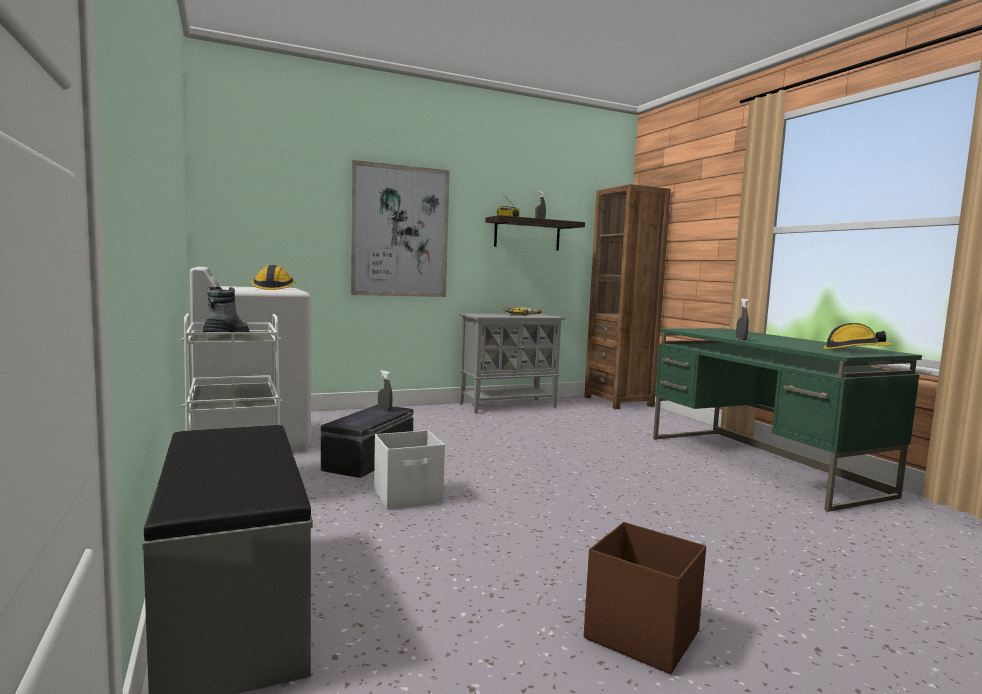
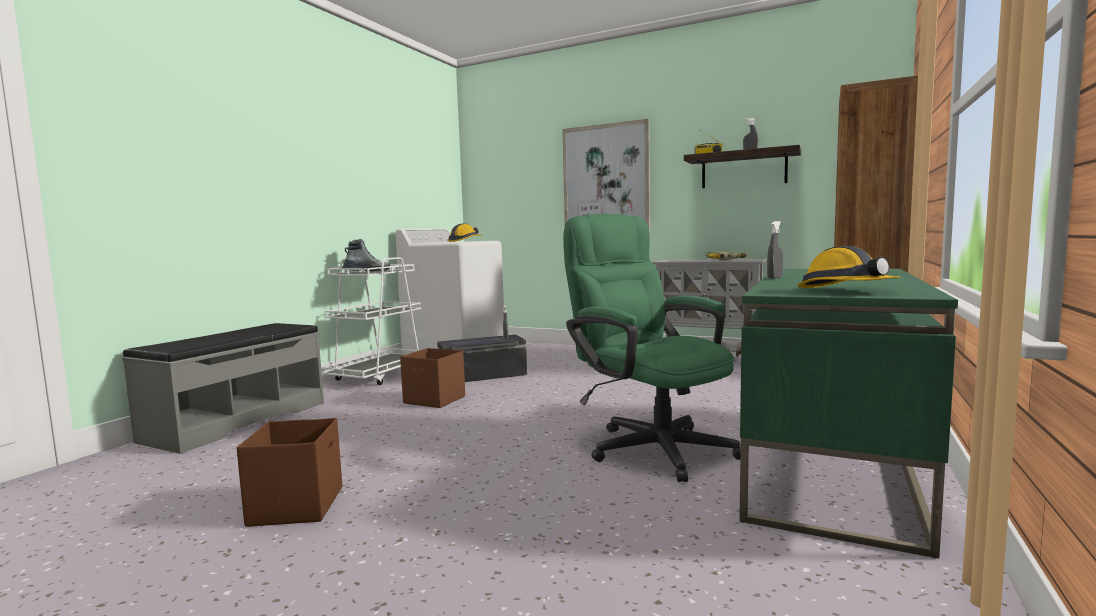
camera: 50 degrees right, 0 degrees up
(409, 497) = (435, 400): white storage box -> brown storage box
(674, 483) = (650, 446): none -> green office chair

